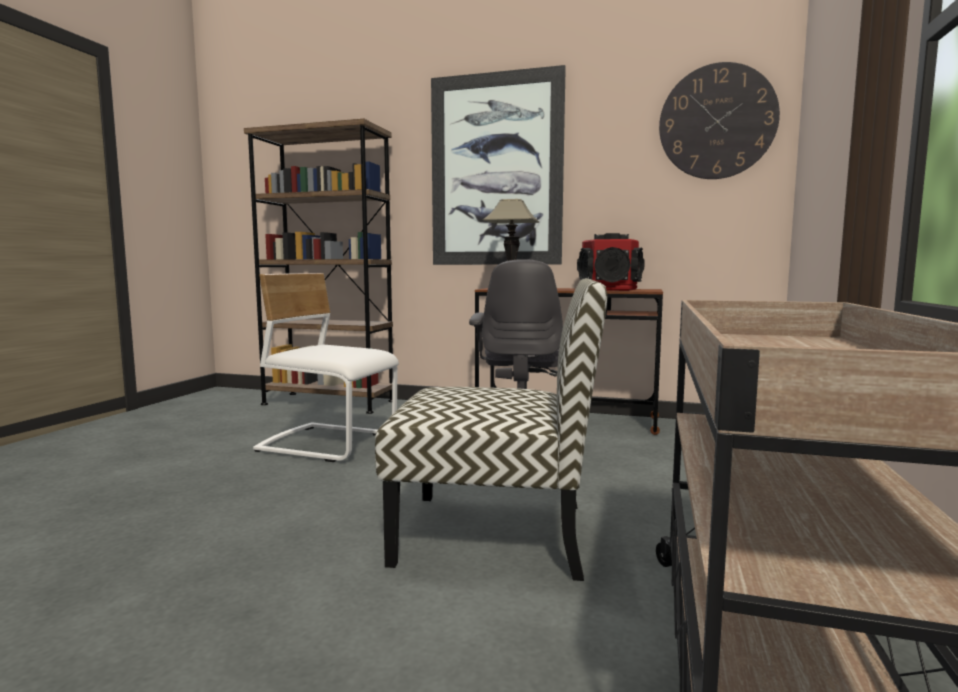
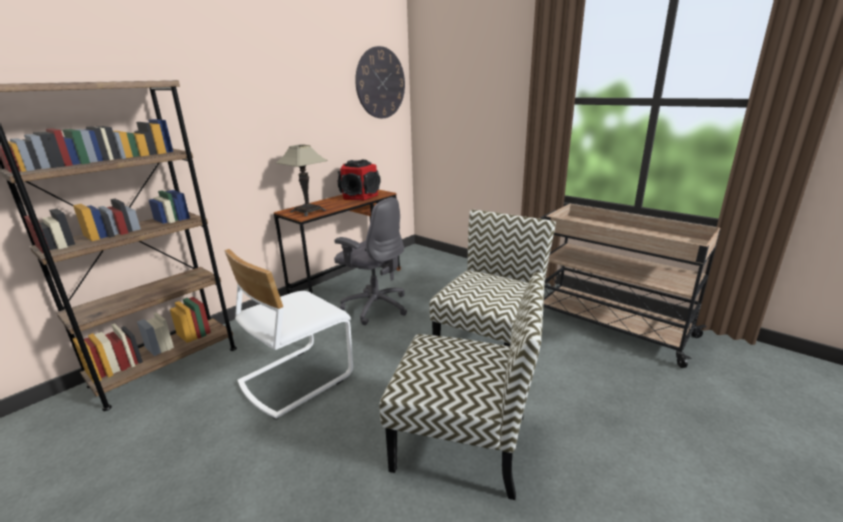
camera: 65 degrees left, 15 degrees up
(213, 552) = (464, 441): none -> chair
(496, 170) = (259, 117): picture -> none

